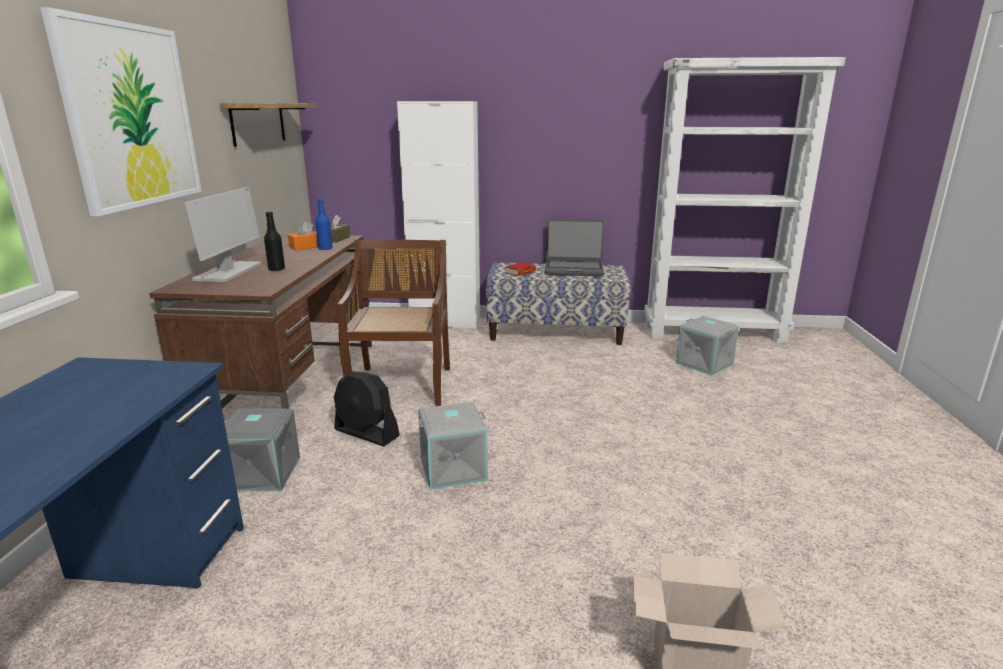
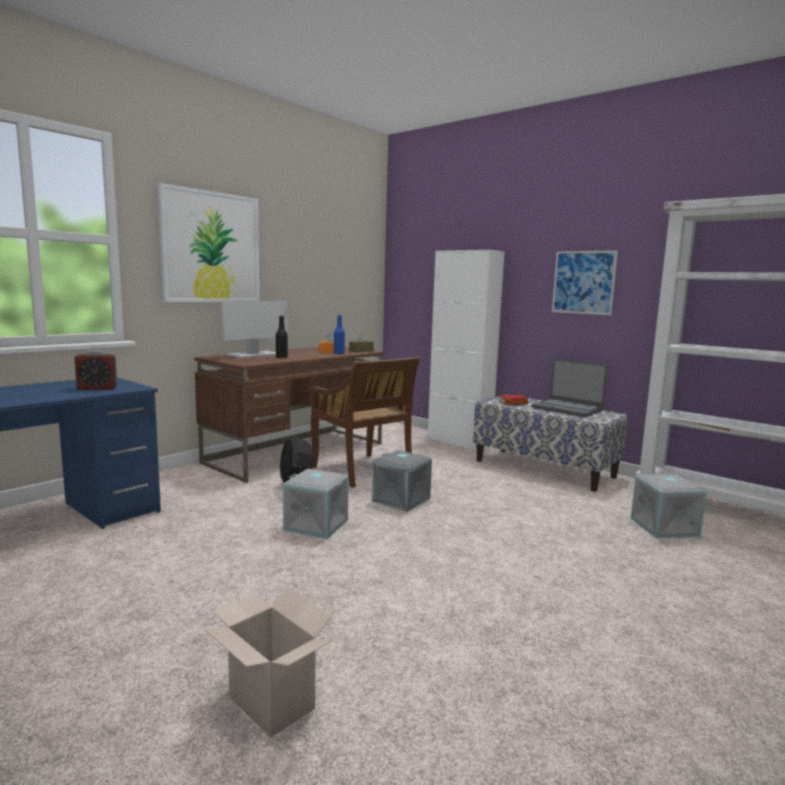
camera: 35 degrees right, 10 degrees down
(128, 389) = (97, 388): none -> alarm clock
(258, 123) = (333, 264): shelf -> none
(261, 474) = (209, 491): grey storage box -> grey storage box (400, 500)
(401, 386) = (363, 470): brown chair -> brown chair turned 105 degrees clockwise
(570, 136) = (583, 282): none -> picture

